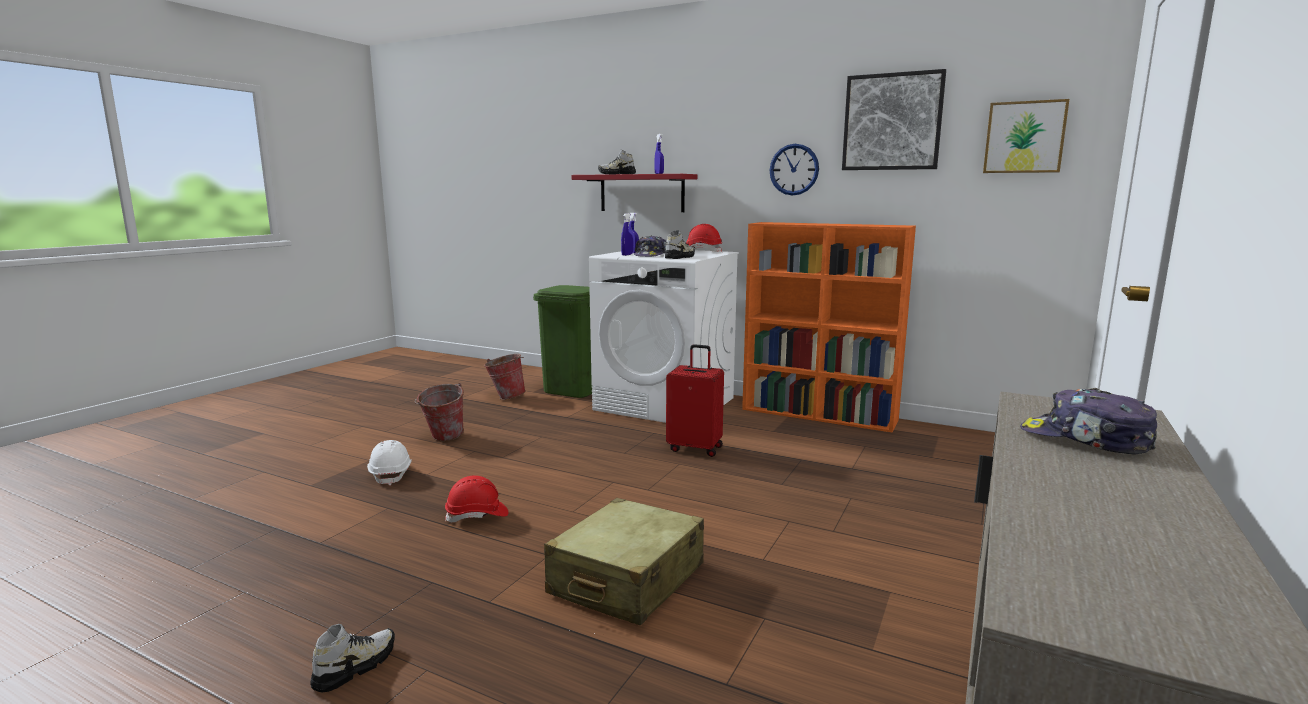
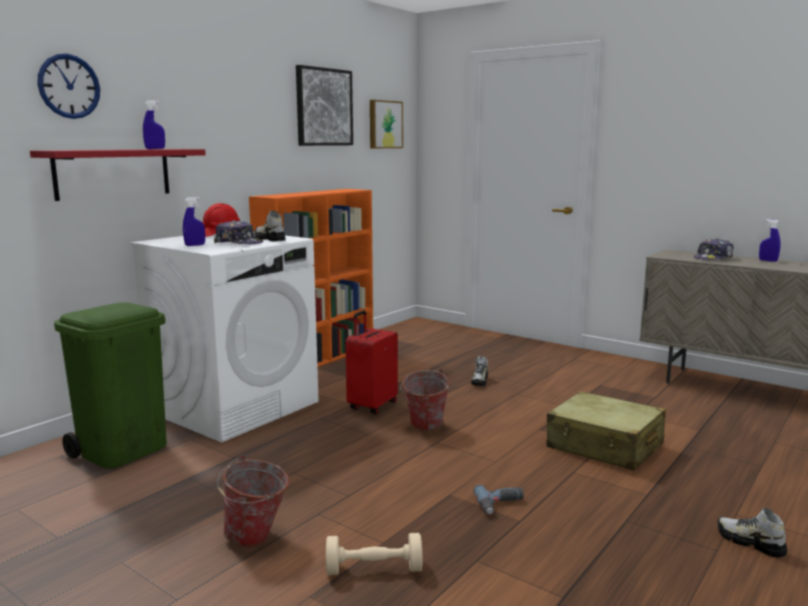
camera: 80 degrees left, 0 degrees up
(391, 474) = (374, 569): white hard hat -> beige dumbbell
(477, 515) = (501, 505): red hard hat -> power drill
(506, 397) = (100, 497): bucket -> bucket (424, 428)
(617, 174) = (102, 149): shoe -> shoe (480, 381)
(627, 255) = (218, 247): blue spray bottle -> blue spray bottle (768, 261)
(794, 169) = (265, 144): wall clock -> wall clock (69, 86)

